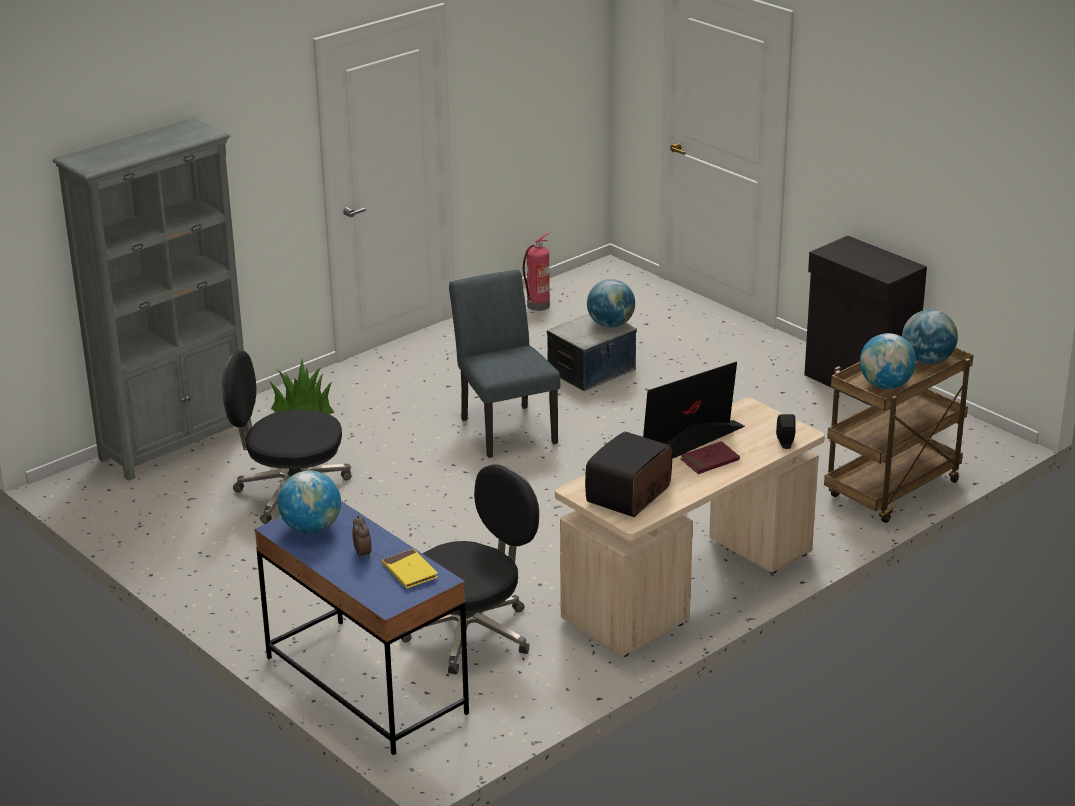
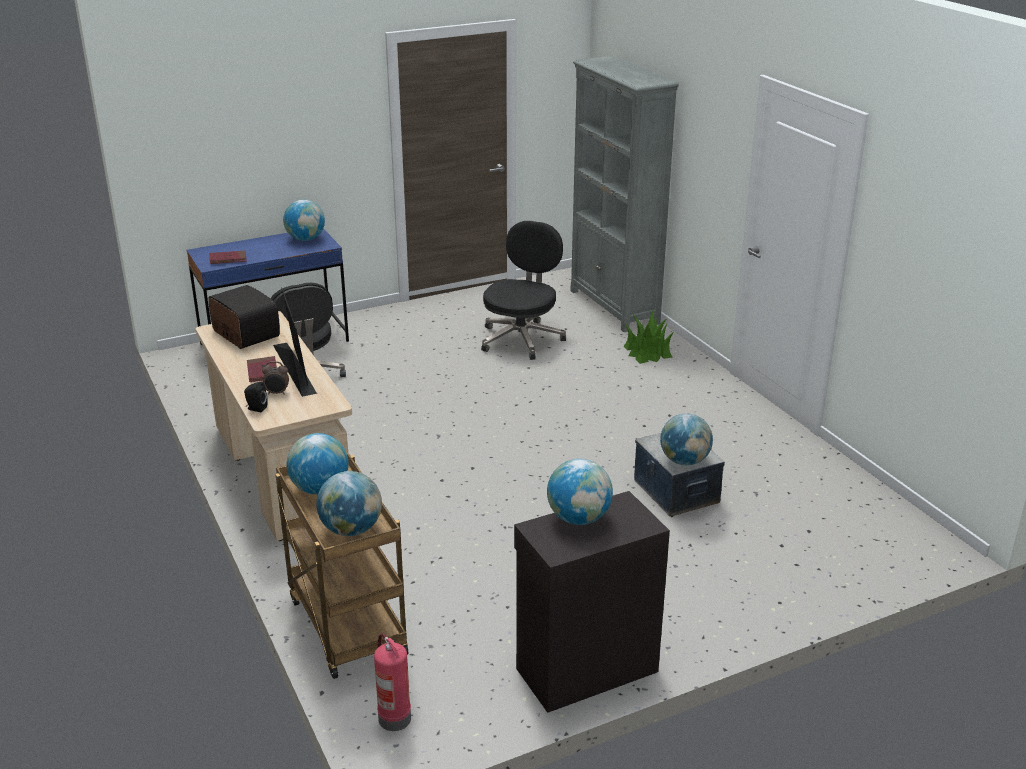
camera: 105 degrees right, 0 degrees up
(363, 554) = (262, 249): alarm clock -> alarm clock (277, 393)
(410, 571) = (228, 259): yellow book -> red book
(505, 427) = (582, 431): grey chair -> none
(537, 306) = (836, 484): fire extinguisher -> fire extinguisher (393, 718)
(861, 263) = (579, 518): none -> globe

